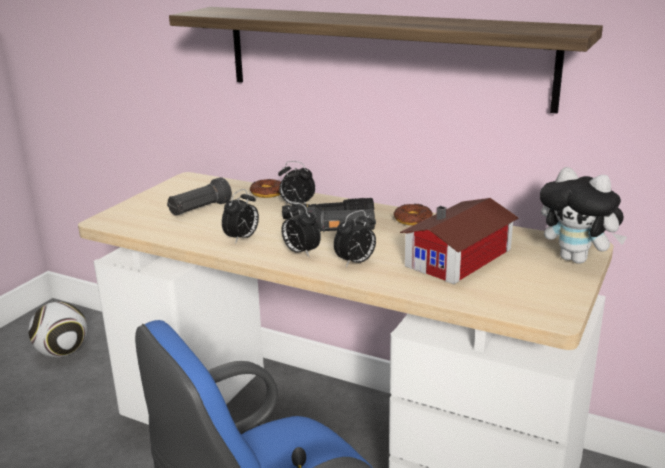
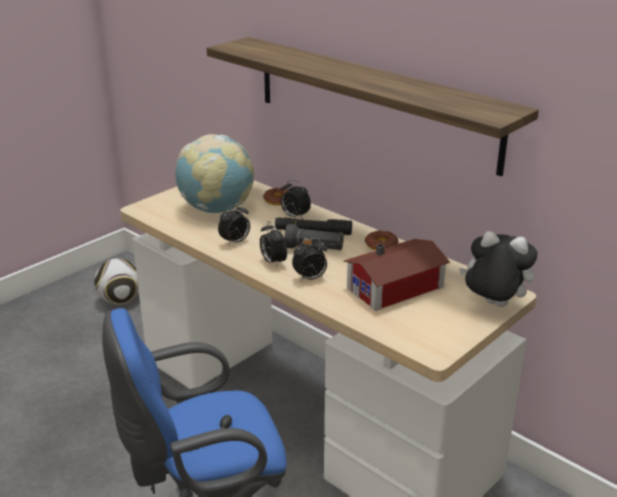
camera: 15 degrees right, 5 degrees up
(199, 210) = (216, 209): black flashlight -> globe
(577, 259) = (493, 305): plush toy -> plush toy turned 150 degrees clockwise

